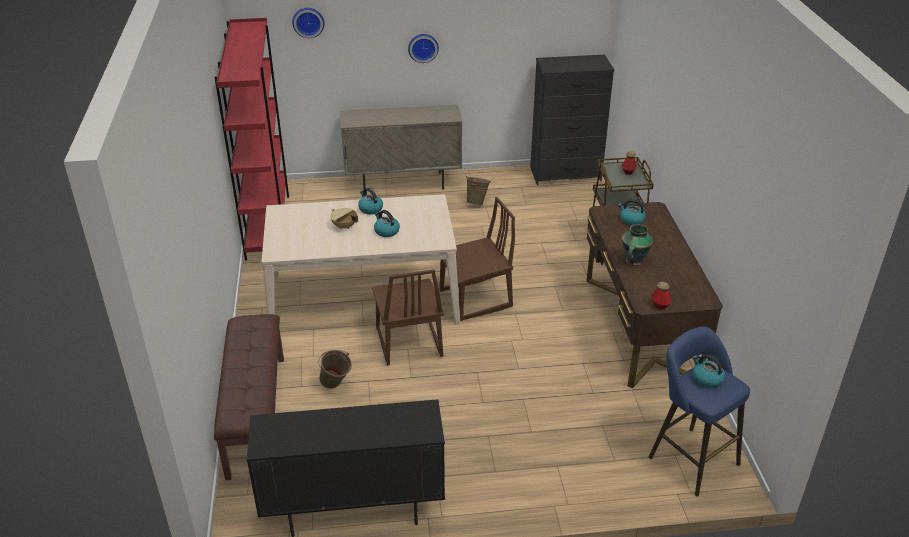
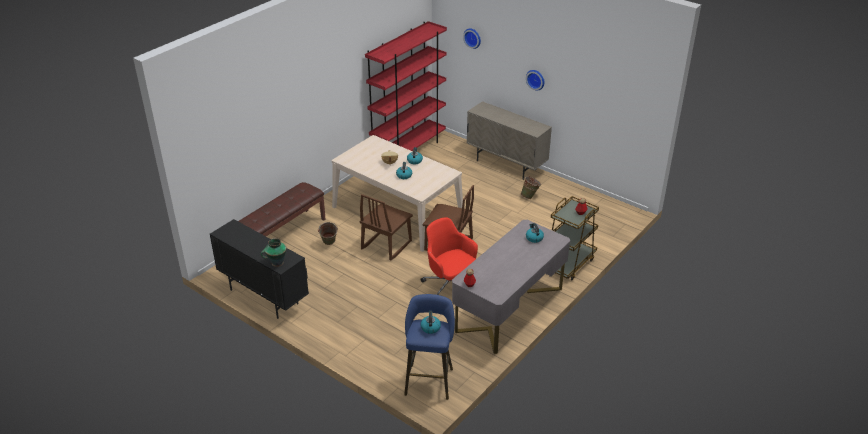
camera: 45 degrees right, 0 degrees up
(549, 343) = (450, 286): none -> red office chair
(566, 174) = (610, 208): black dresser -> none
(634, 261) = (496, 257): vase -> vase (276, 263)
(639, 327) = (509, 309): brown desk -> grey desk

